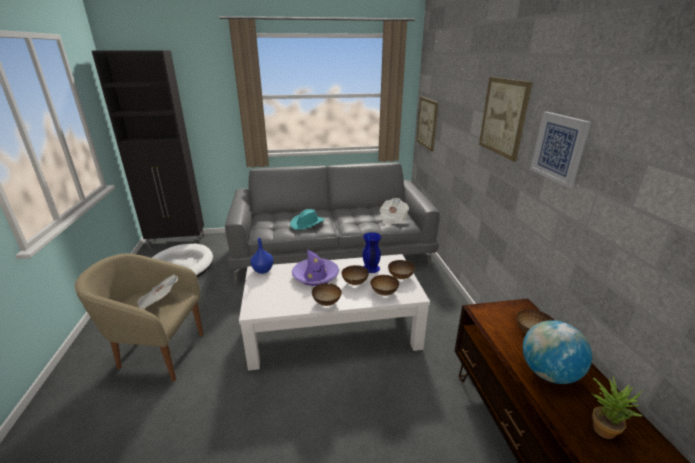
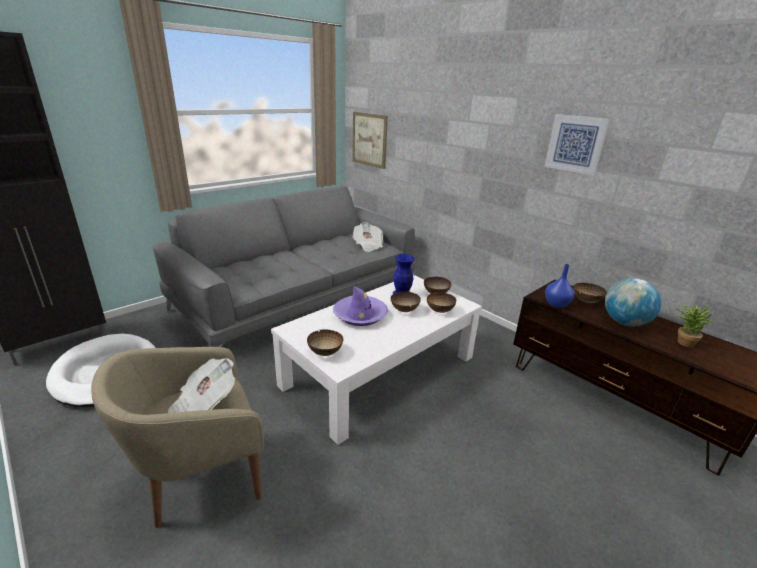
camera: 35 degrees left, 0 degrees up
(263, 270) = (296, 326): blue vase -> blue vase (557, 304)
(307, 223) = (285, 267): turquoise hat -> none
(327, 302) = (403, 335): bowl -> bowl (326, 352)
(503, 117) = (498, 123): picture -> none

